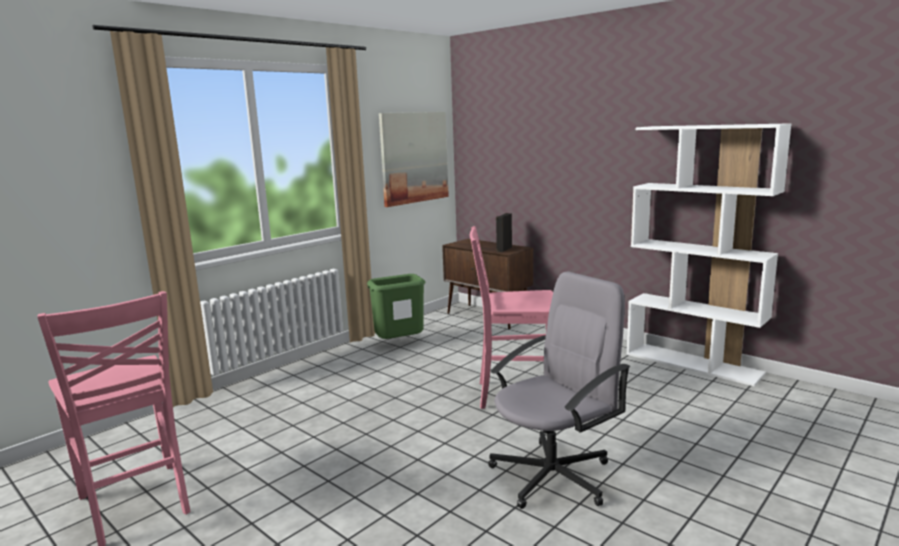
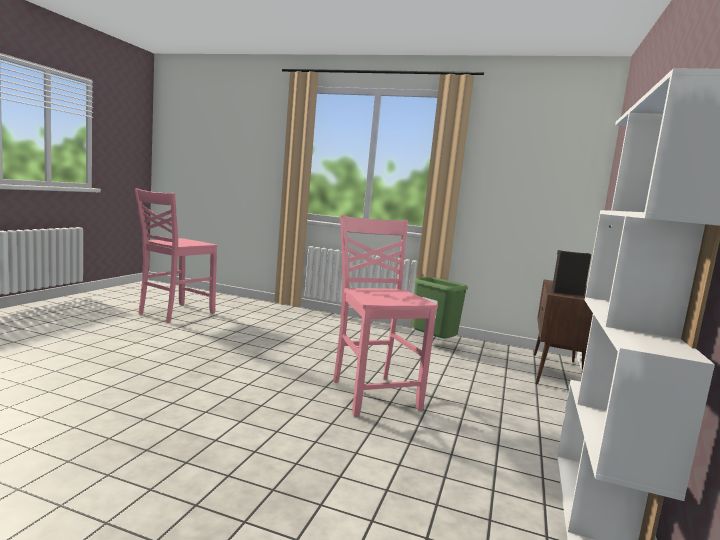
camera: 65 degrees right, 5 degrees down
(414, 157) = (538, 183): picture -> none
(553, 475) = (224, 416): grey office chair -> none

